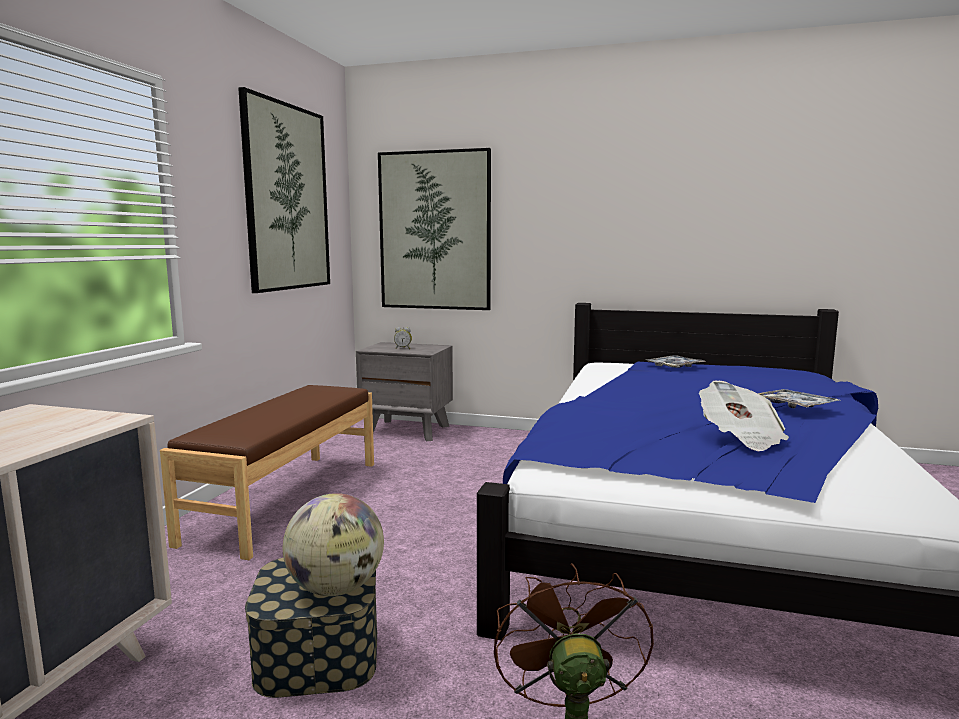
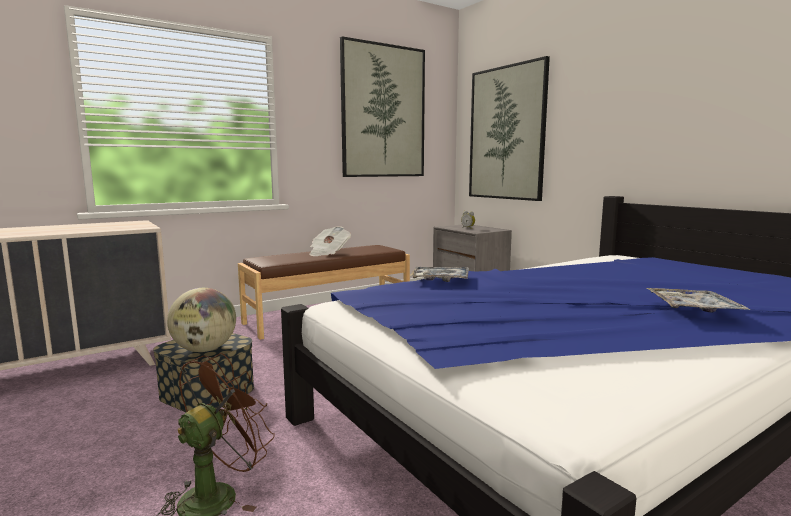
camera: 40 degrees right, 0 degrees up
(674, 366) = (676, 264): tray -> tray (440, 279)
(741, 437) = (530, 315): newspaper -> newspaper (328, 253)

